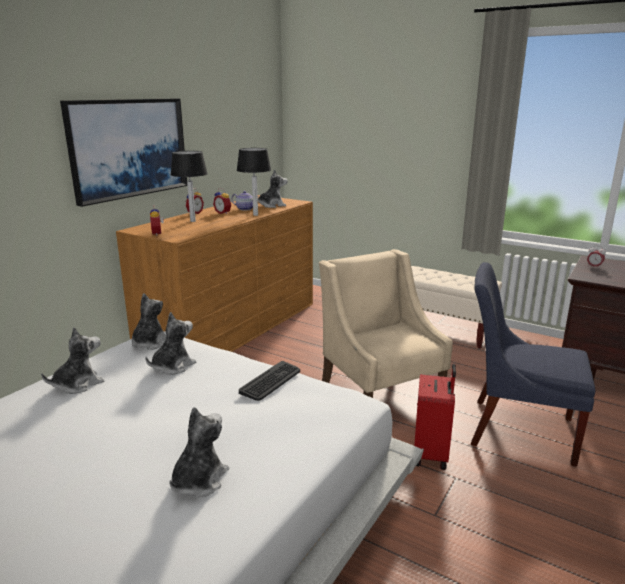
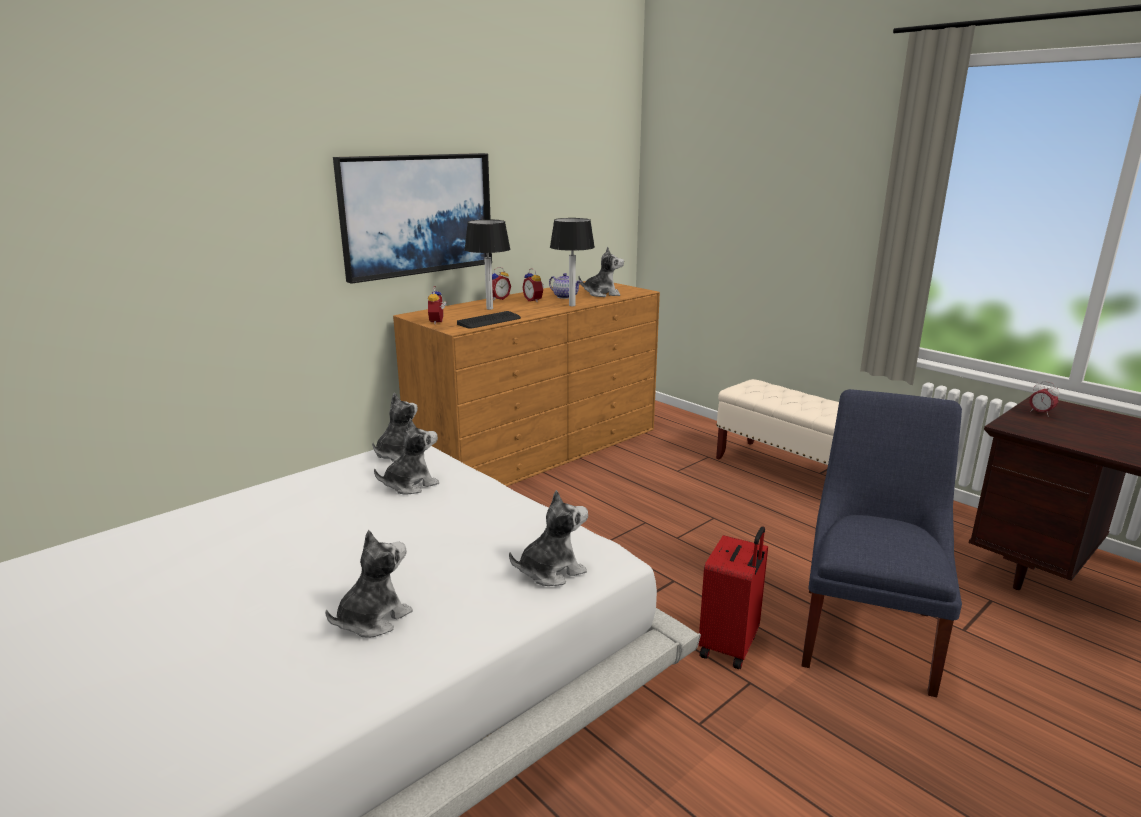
camera: 15 degrees right, 0 degrees up
(78, 384) = (299, 492): plush toy -> plush toy (551, 571)
(271, 381) = (513, 517): keyboard -> keyboard (489, 321)
(380, 394) = (693, 558): beige armchair -> none
(516, 429) = (868, 633): blue chair -> blue chair turned 75 degrees clockwise

